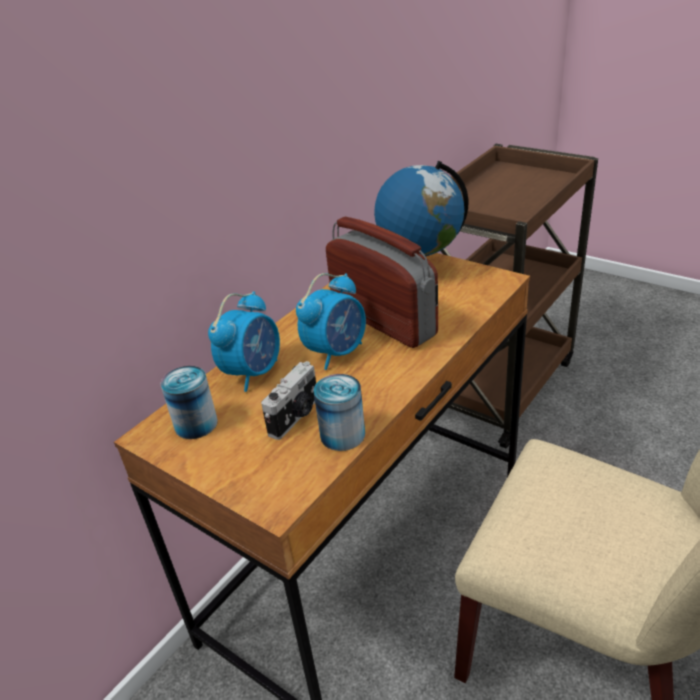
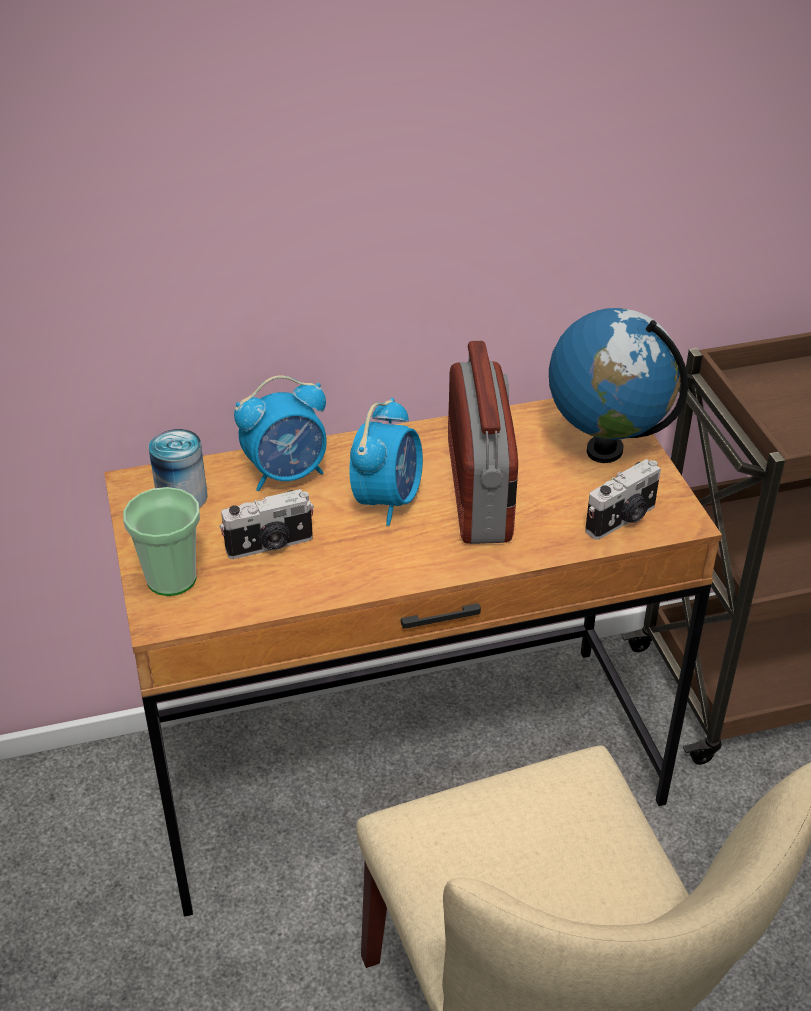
camera: 35 degrees right, 5 degrees up
(253, 476) = (171, 579): none -> cup
(336, 352) = (387, 500): alarm clock -> alarm clock turned 60 degrees counterclockwise
(342, 435) = (287, 591): can -> none
(476, 294) = (622, 520): none -> camera

